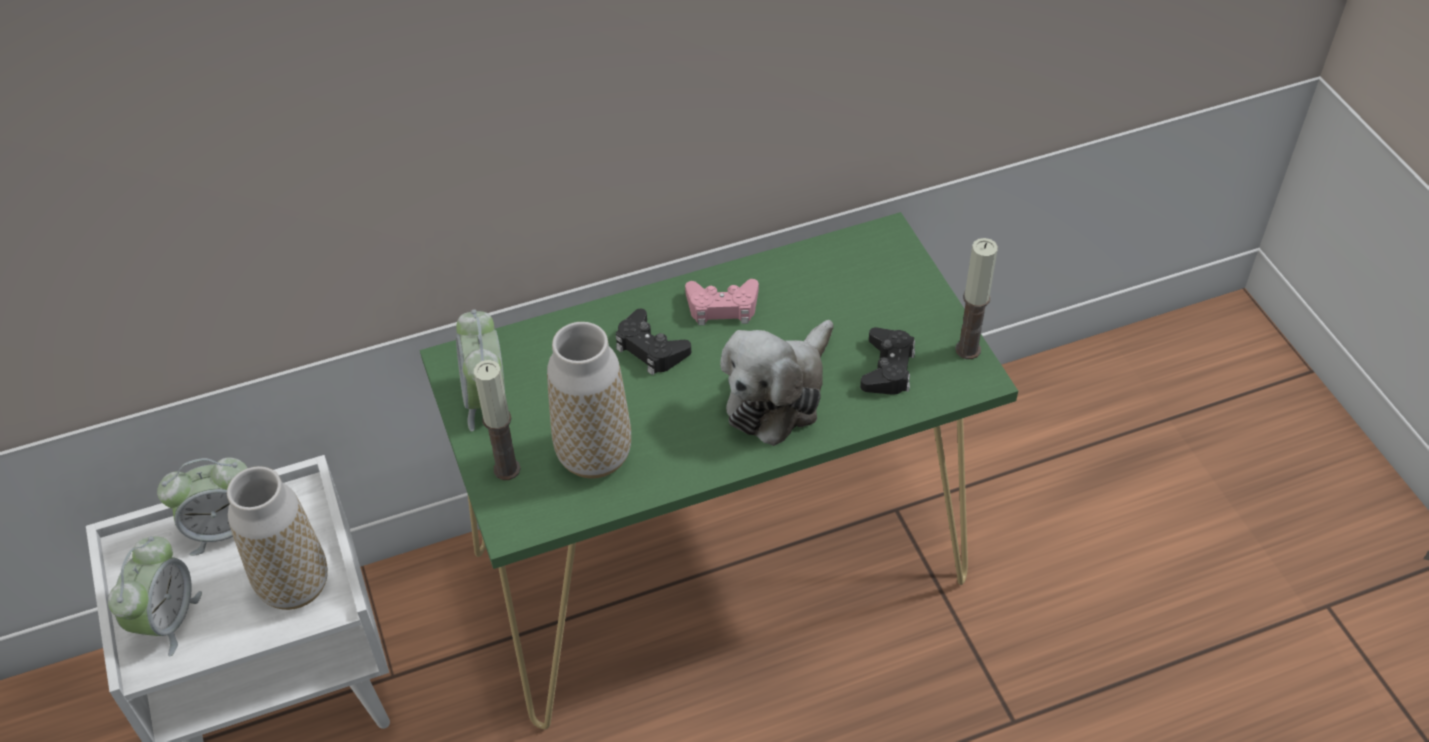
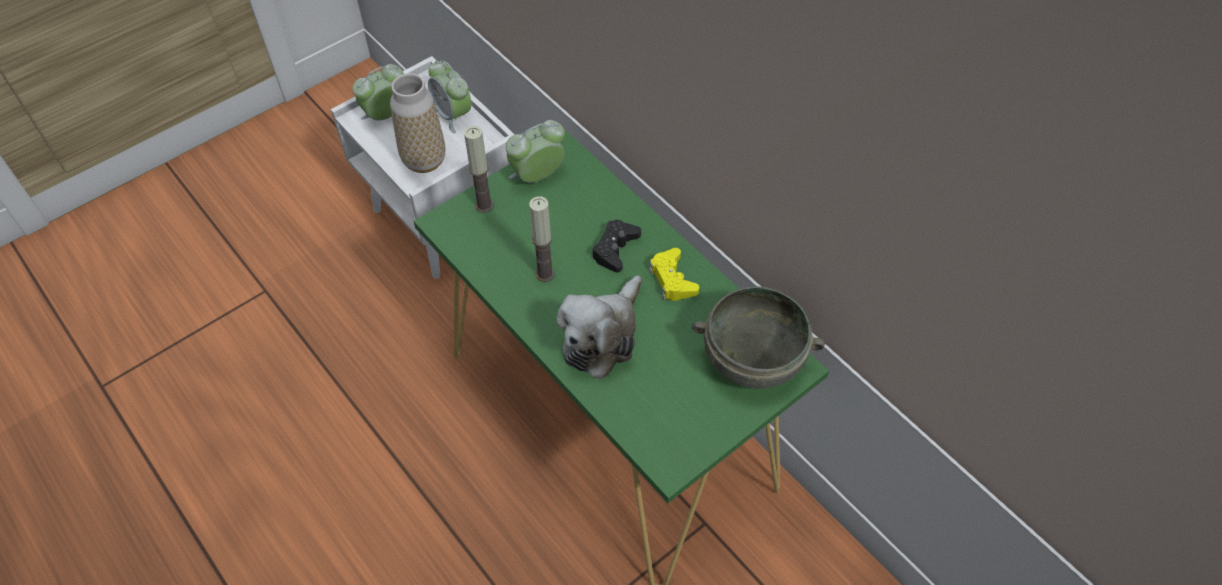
camera: 70 degrees right, 5 degrees up
(167, 620) = (386, 116): alarm clock -> alarm clock turned 150 degrees clockwise
(594, 456) = (510, 246): vase -> none
(722, 307) = (672, 279): pink game controller -> yellow game controller
(778, 394) = (602, 336): plush toy -> plush toy turned 75 degrees counterclockwise
(865, 269) = (752, 361): none -> grey bowl
(888, 368) = (655, 400): black game controller -> none
(968, 349) = (697, 451): candle -> candle (545, 274)

